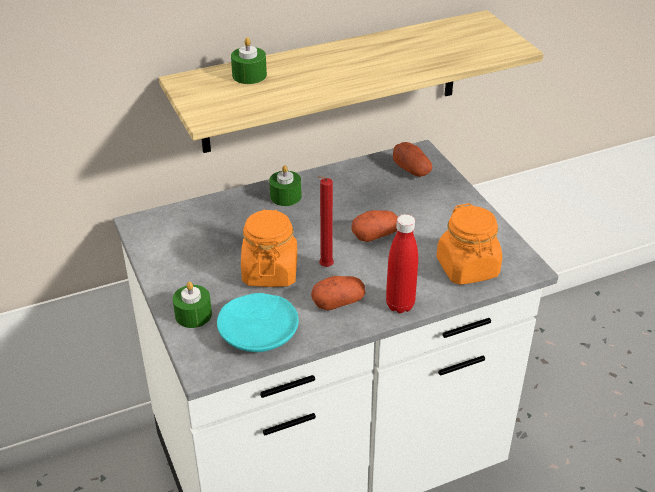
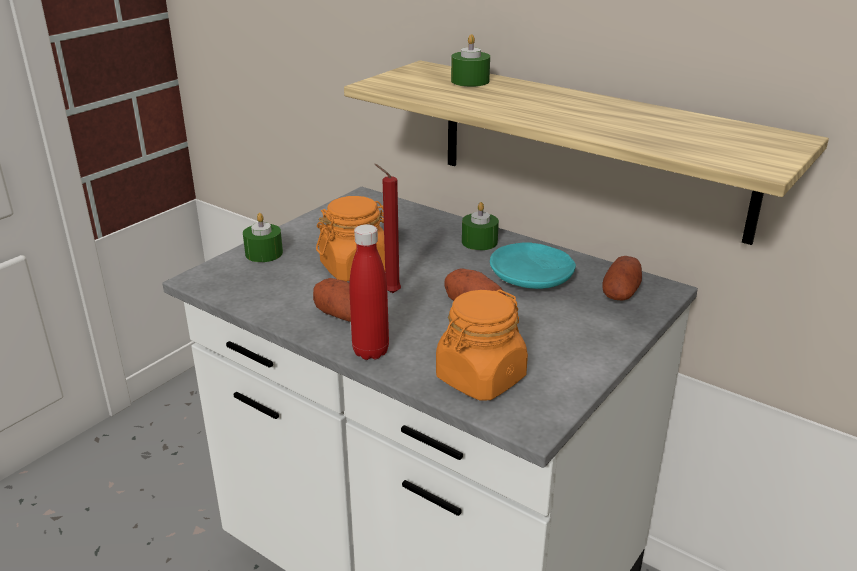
camera: 60 degrees right, 10 degrees down
(259, 332) = (264, 288): turquoise plate -> turquoise plate (532, 278)

